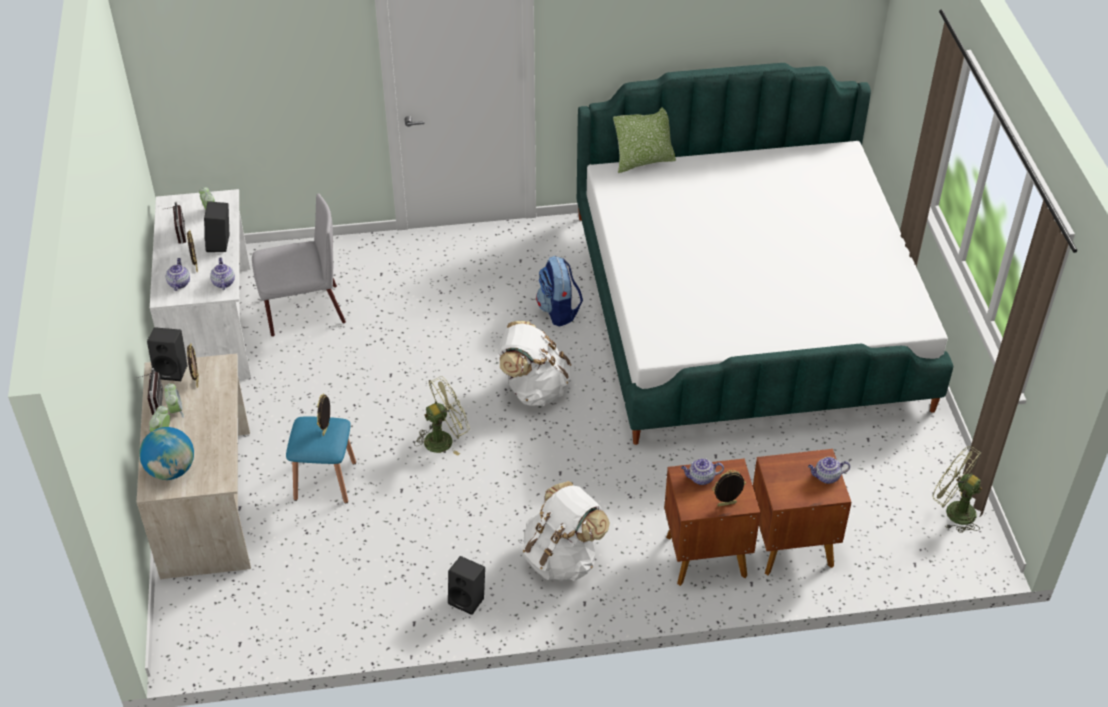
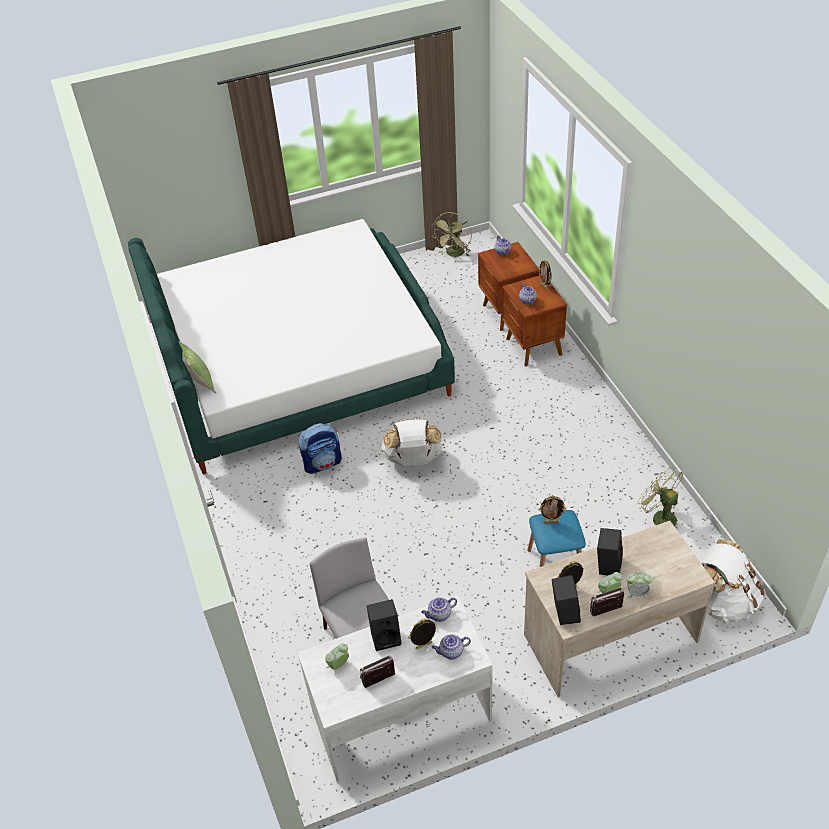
camera: 100 degrees left, 0 degrees up
(171, 470) = (671, 570): globe -> none
(444, 439) = (483, 500): green fan -> green fan (659, 517)
(468, 599) = (622, 450): black speaker -> black speaker (607, 565)
(562, 558) = (566, 411): white backpack -> white backpack (724, 601)

